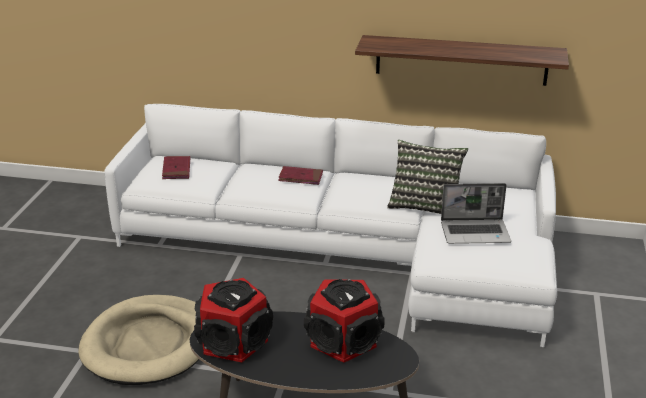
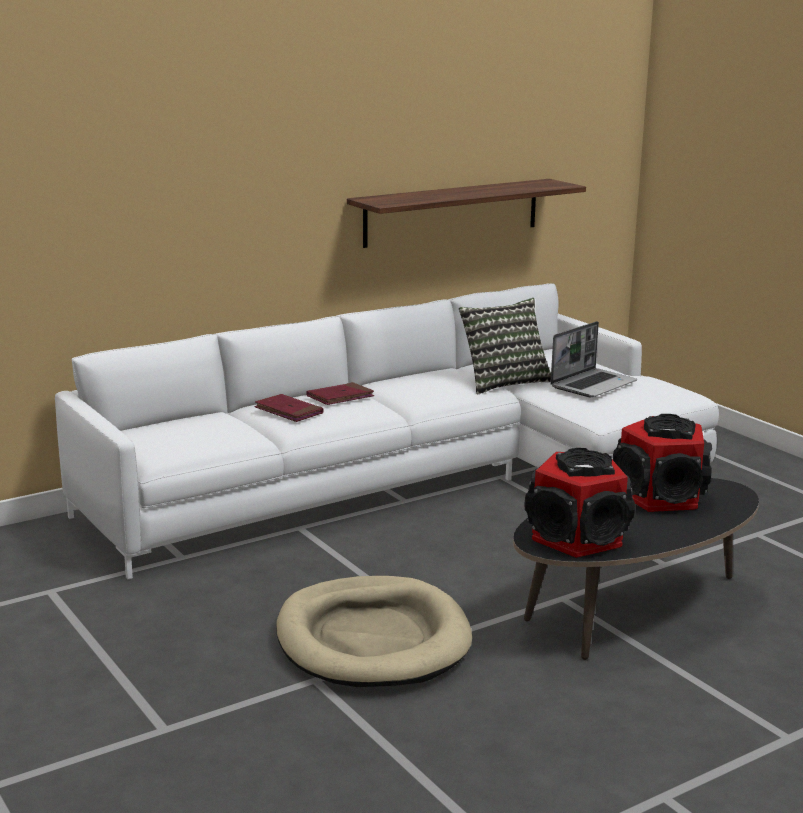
camera: 45 degrees left, 10 degrees down
(176, 170) = (180, 433): red book -> red book (288, 411)

